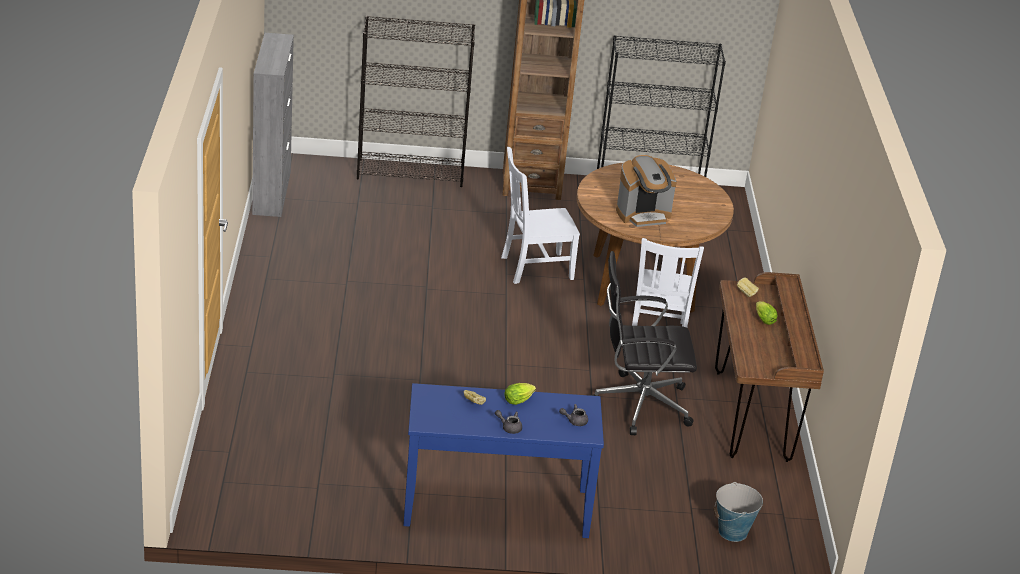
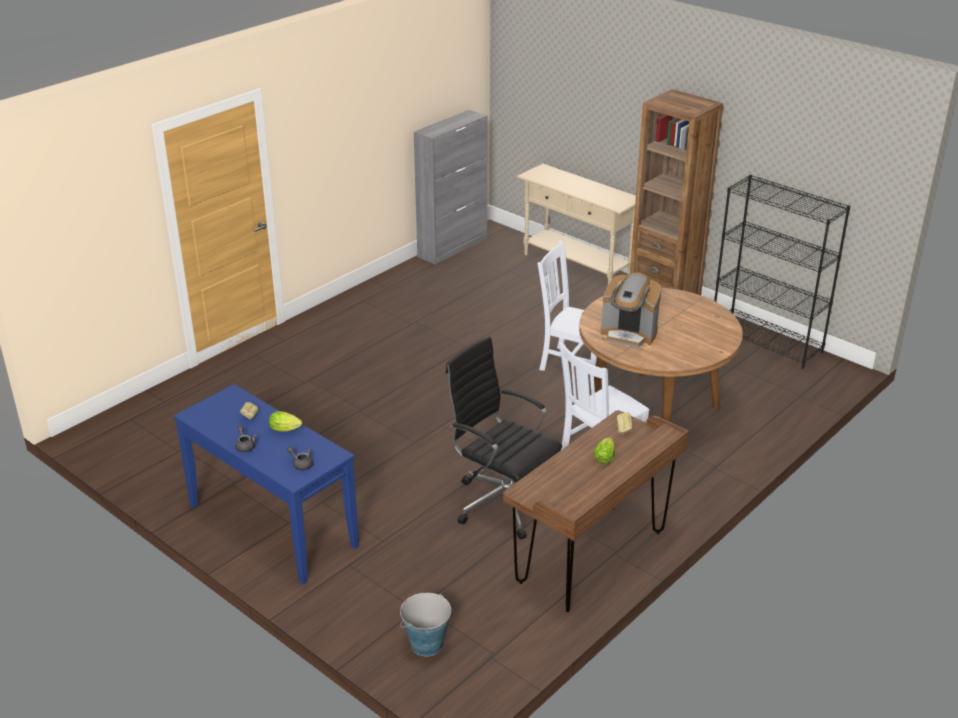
camera: 45 degrees right, 0 degrees up
(411, 173) = (576, 265): black bookcase -> beige console table

